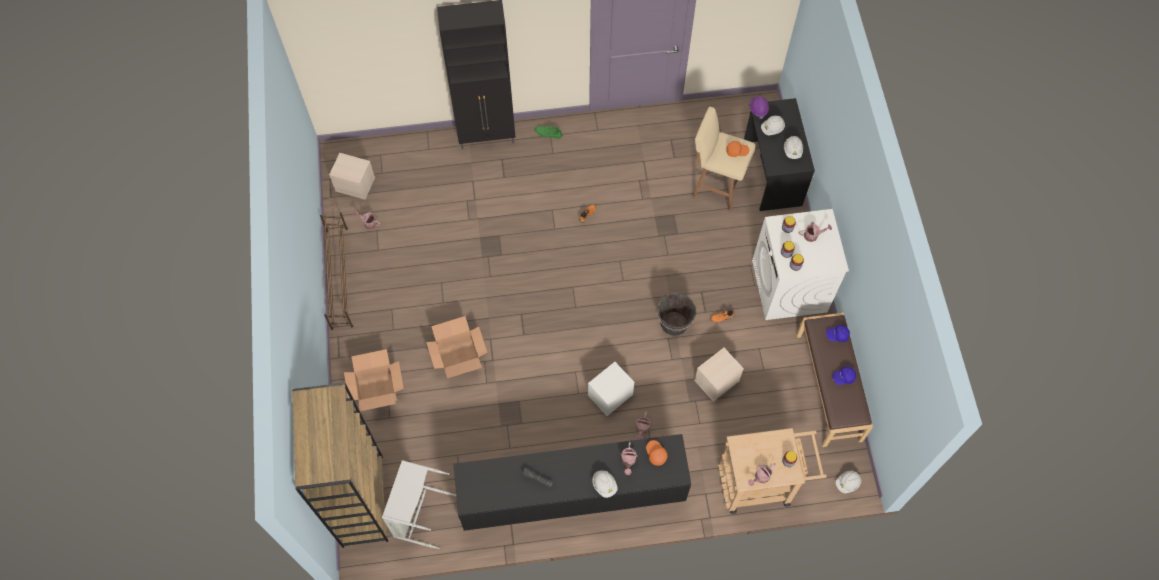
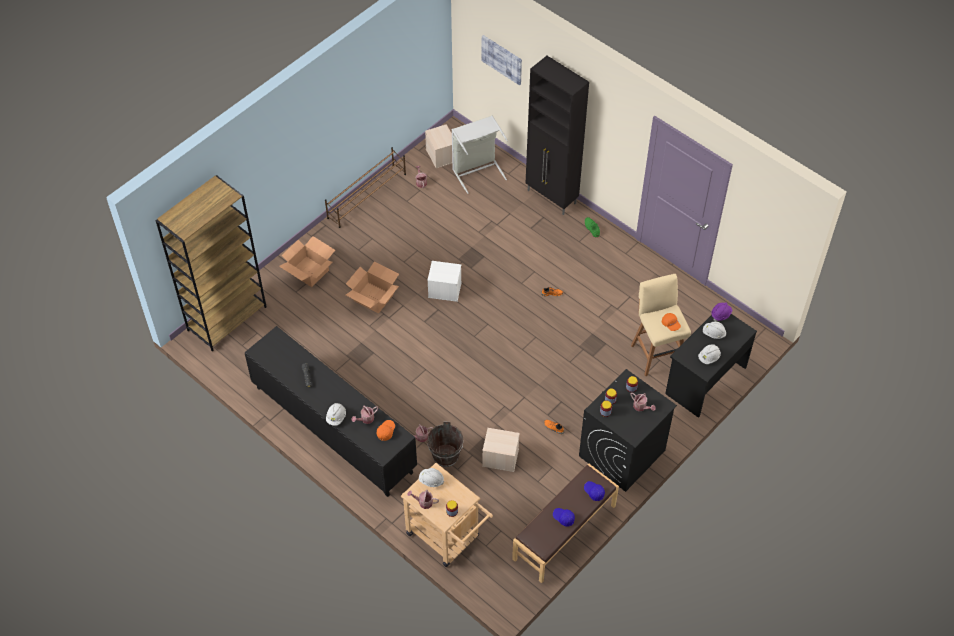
camera: 50 degrees right, 10 degrees down
(371, 47) = (502, 59): none -> picture
(418, 513) = (244, 354): grey laundry basket -> grey laundry basket (477, 171)
(610, 395) = (427, 401): white storage box -> white storage box (444, 290)
(674, 324) = (518, 402): brown bucket -> brown bucket (445, 456)
(789, 287) = (621, 453): white washing machine -> black washing machine
(847, 483) = (498, 594): white hard hat -> white hard hat (431, 480)

